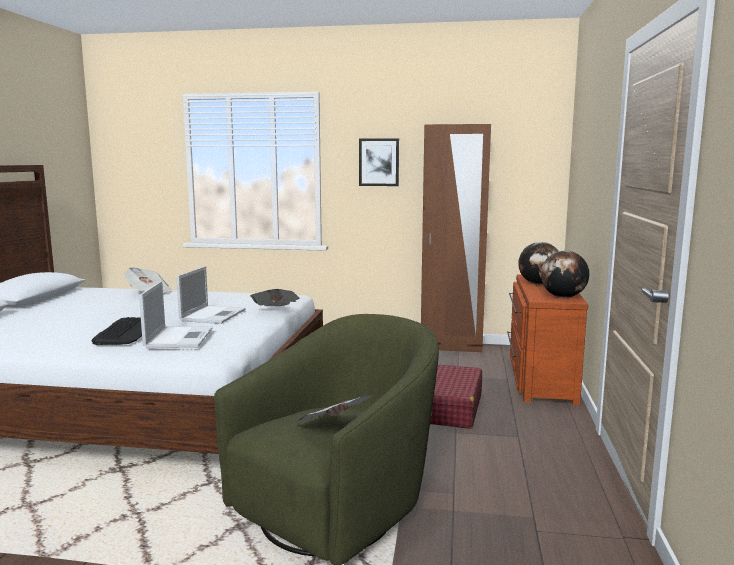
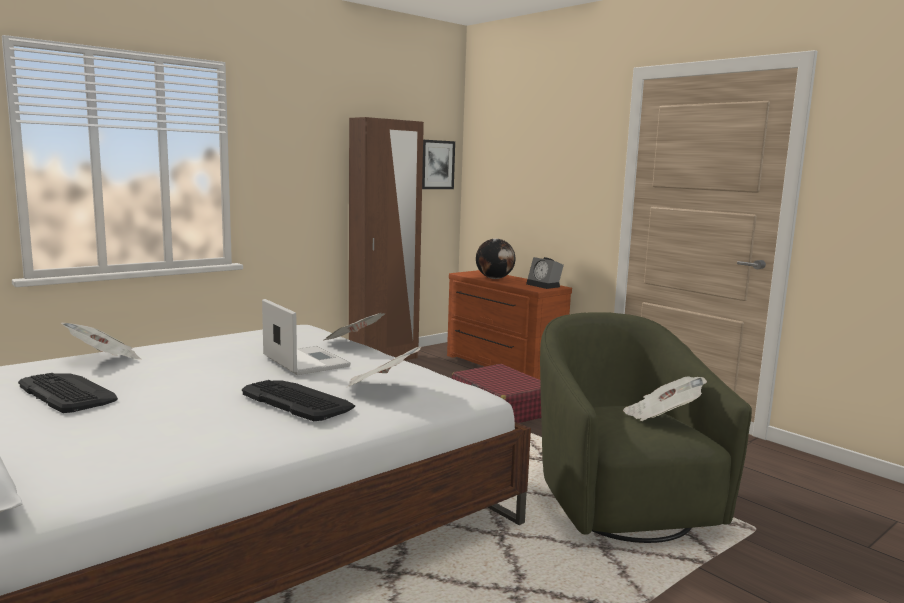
camera: 50 degrees left, 0 degrees up
(85, 304) = (67, 393): none -> keyboard
(179, 337) = (381, 387): laptop -> newspaper
(379, 162) = (298, 157): picture -> picture (436, 165)
(563, 297) = (545, 285): globe -> alarm clock

